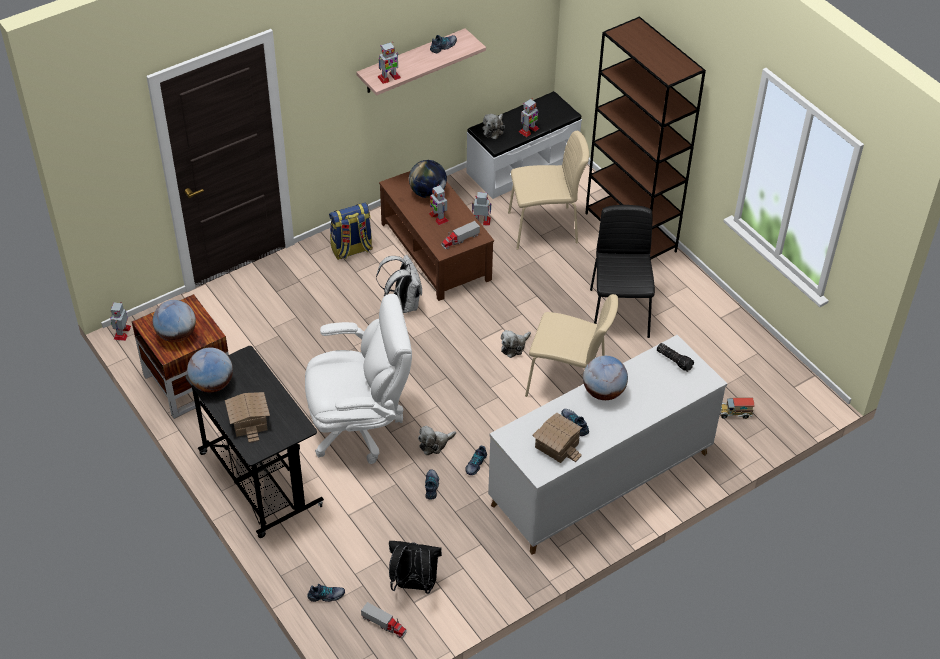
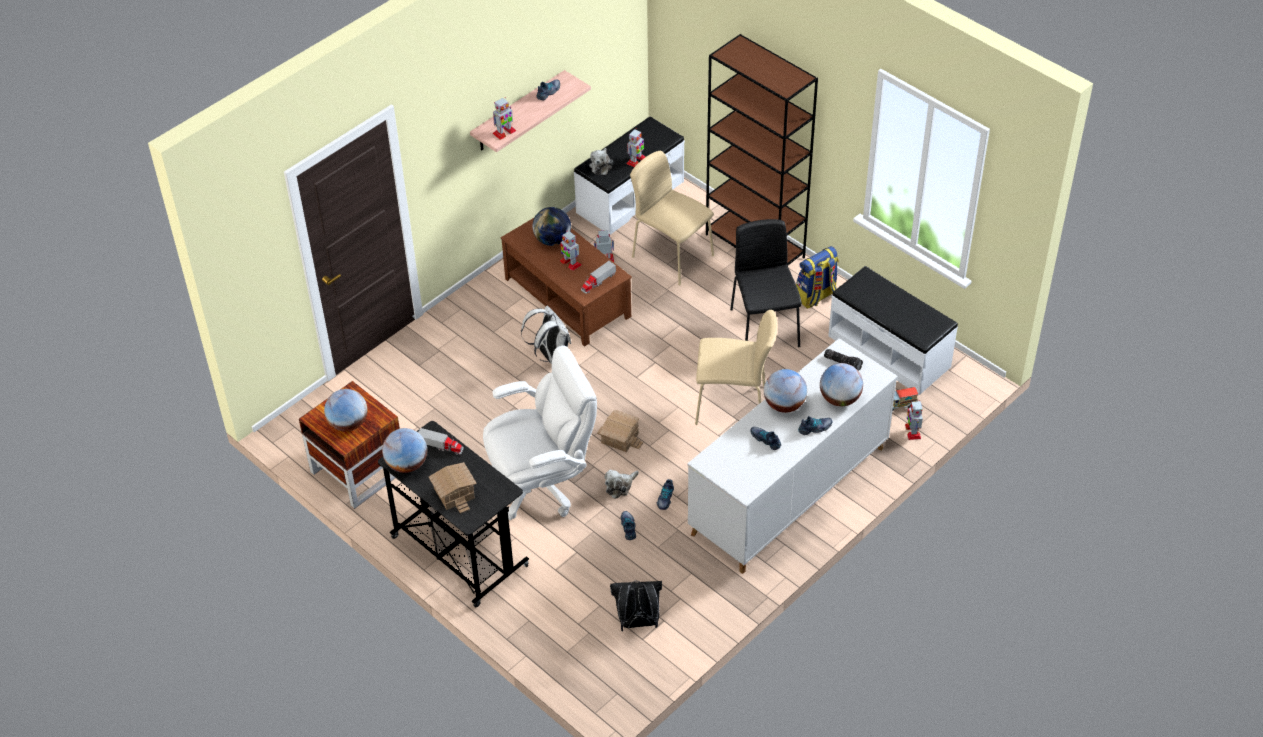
camera: 10 degrees left, 0 degrees up
(122, 332) = (274, 433): toy robot -> toy robot (912, 431)
(326, 596) = (556, 649): shoe -> shoe (815, 428)
(351, 250) = (483, 310): backpack -> backpack (816, 296)
(384, 624) = (620, 665): toy truck -> toy truck (440, 446)
(514, 347) = (671, 378): plush toy -> none
(545, 227) = (670, 255): beige chair -> beige chair turned 120 degrees counterclockwise
(556, 446) = (753, 463): toy house -> toy house (619, 438)
(662, 396) = (840, 399): none -> globe
(738, 357) = (889, 351): none -> white bench

